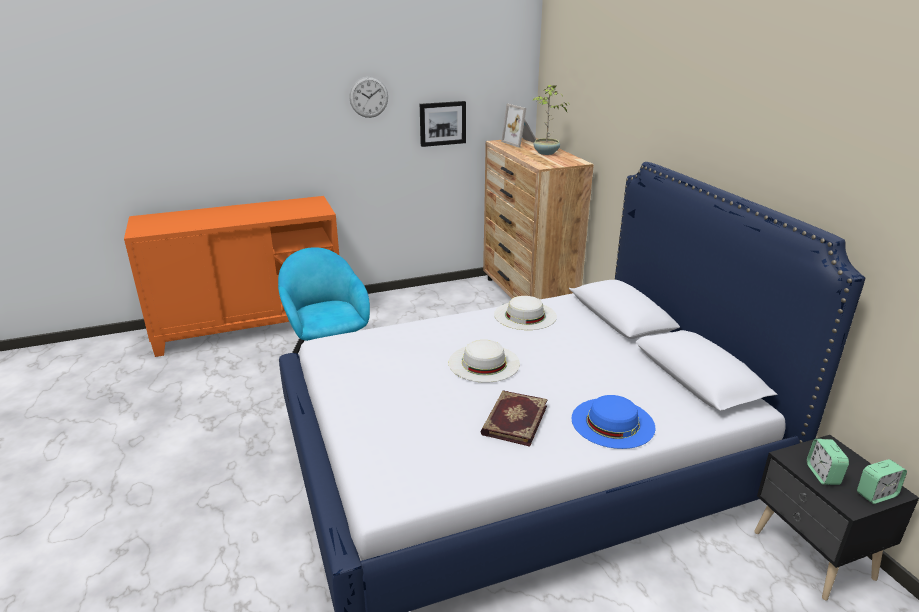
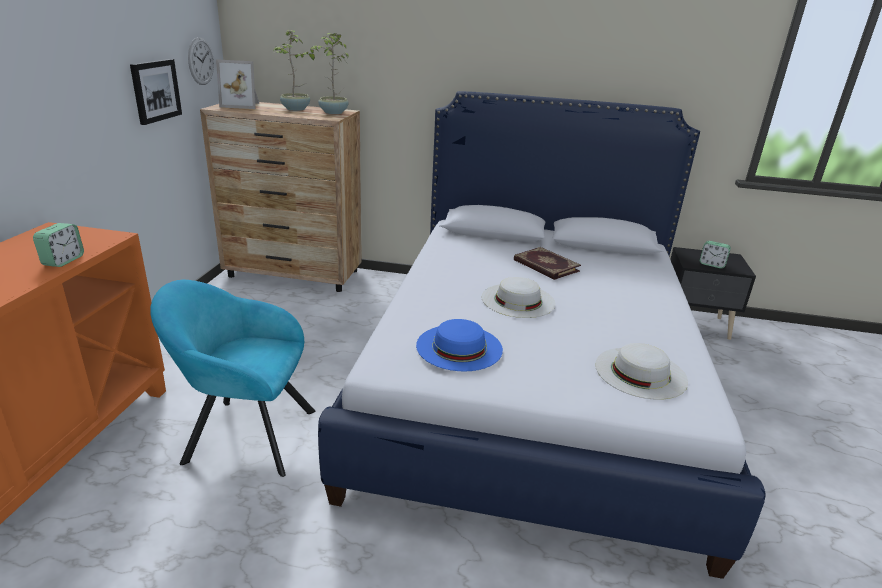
camera: 60 degrees left, 0 degrees up
(369, 97) = (73, 56): wall clock -> wall clock (201, 61)
(513, 420) = (617, 320): book -> book (545, 266)
(525, 315) = (451, 258): white hat -> white hat (640, 372)
(562, 161) = (333, 113): none -> potted plant
(613, 422) = (644, 288): blue hat -> blue hat (459, 347)
(876, 494) = (735, 261): alarm clock -> alarm clock (63, 261)

